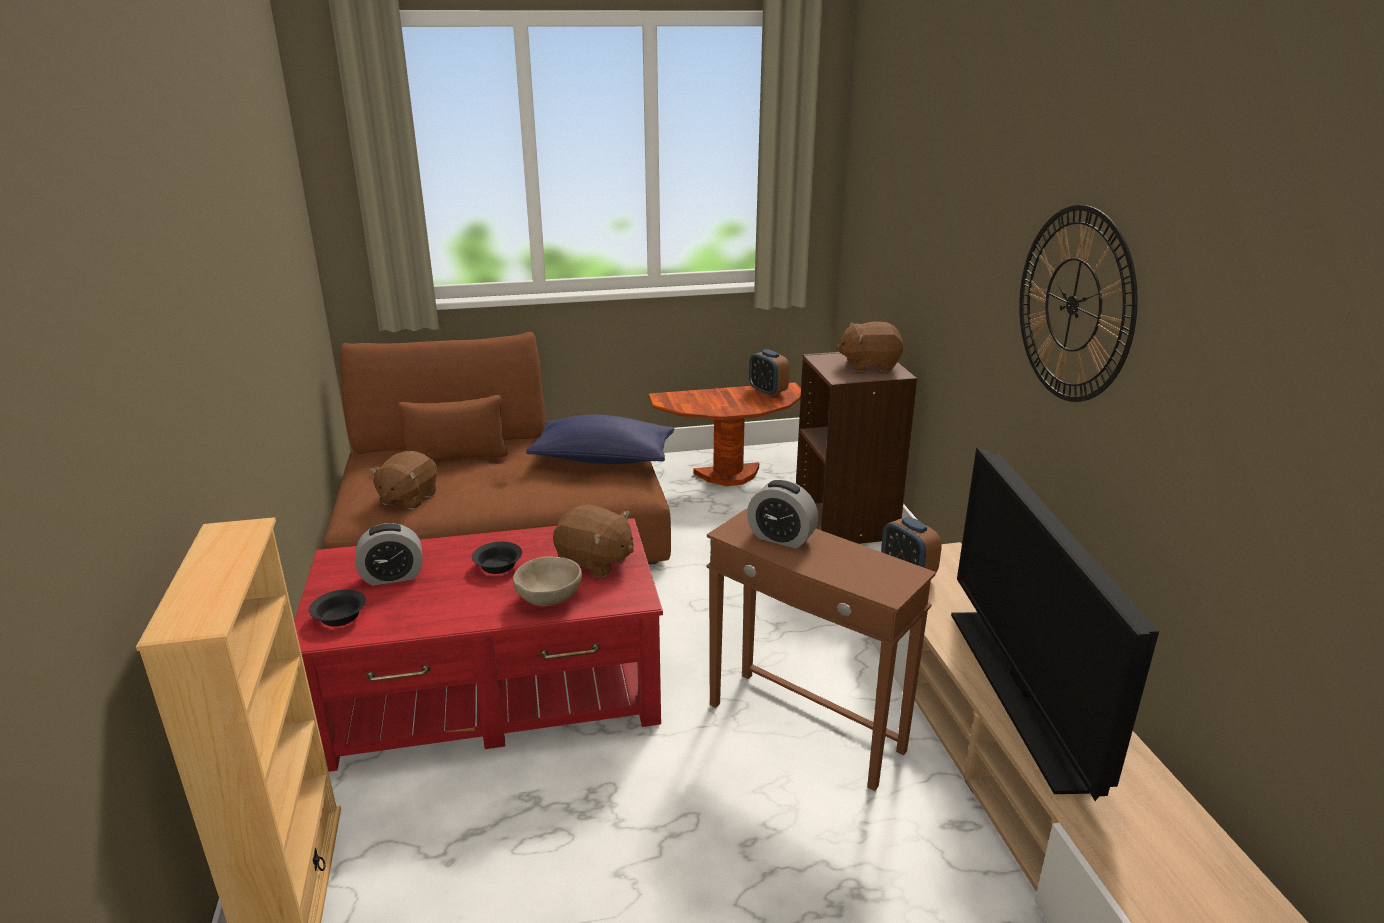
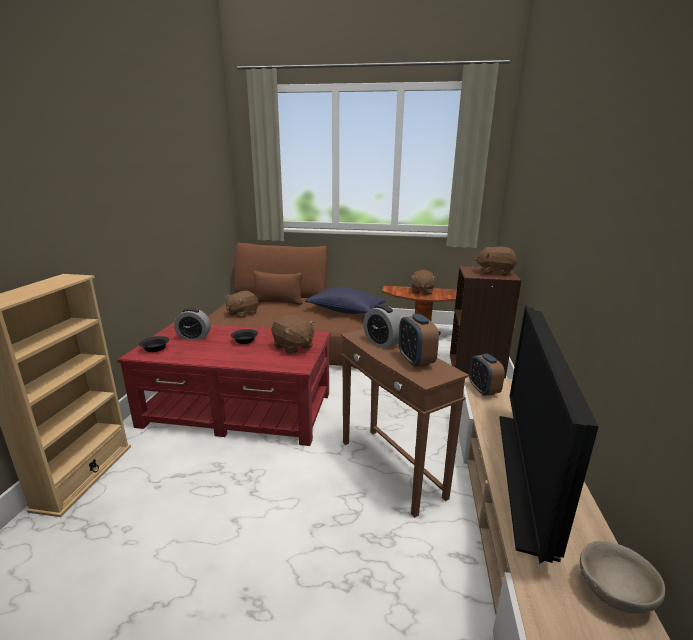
camera: 20 degrees right, 5 degrees down
(549, 598) = (256, 358): beige bowl -> beige bowl (613, 591)
(724, 398) = (421, 291): none -> brown plush toy
(767, 391) = (447, 291): alarm clock -> alarm clock (415, 361)
(1073, 305) = (602, 207): wall clock -> none

